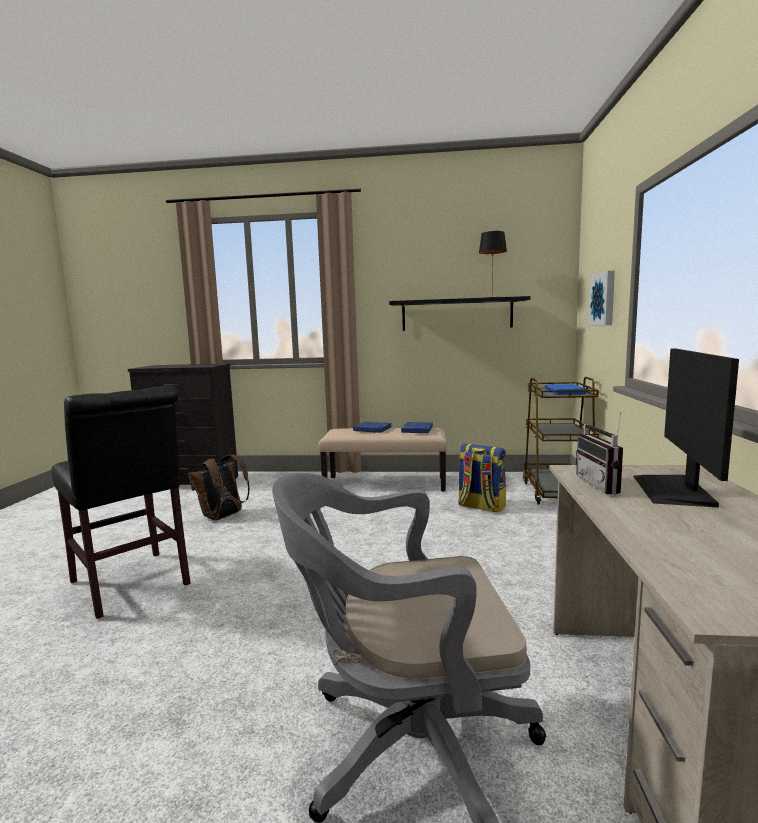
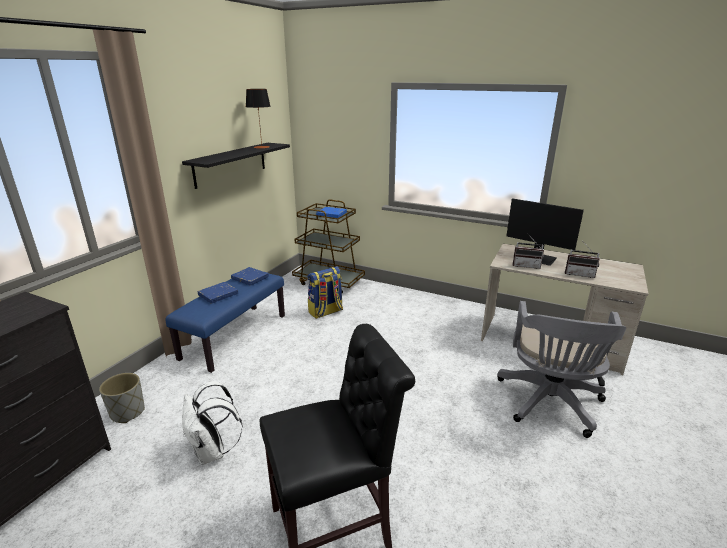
camera: 70 degrees left, 15 degrees up
(222, 517) = (212, 452): brown backpack -> white backpack
(261, 483) = (127, 412): none -> grey planter
(385, 484) = (234, 336): beige bench -> blue bench
(604, 299) = (347, 147): picture -> none
(659, 532) = (579, 274): none -> radio

